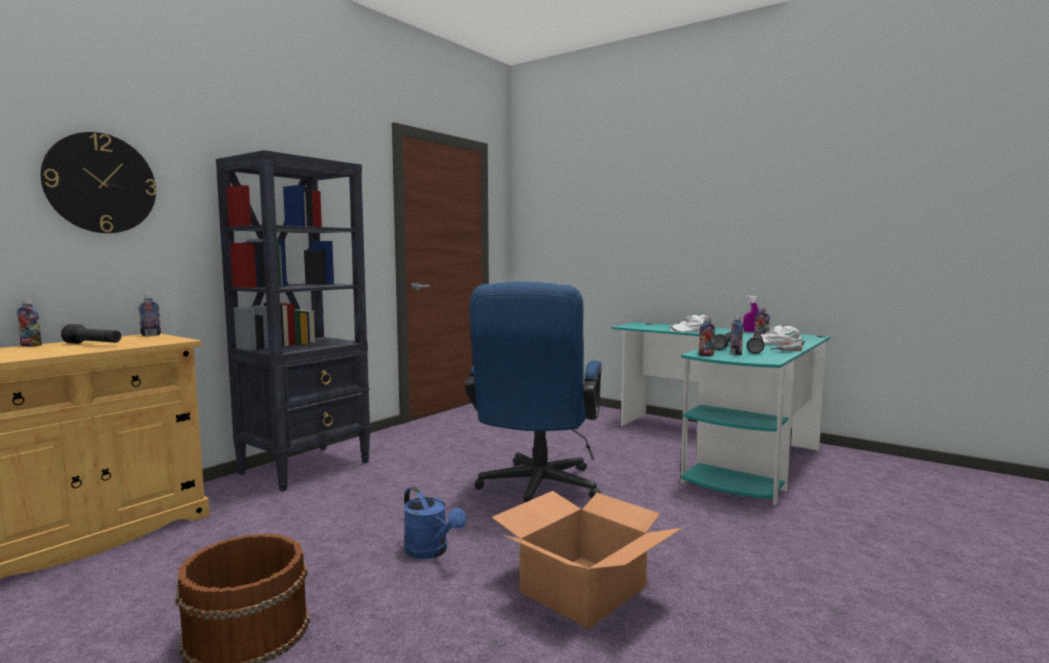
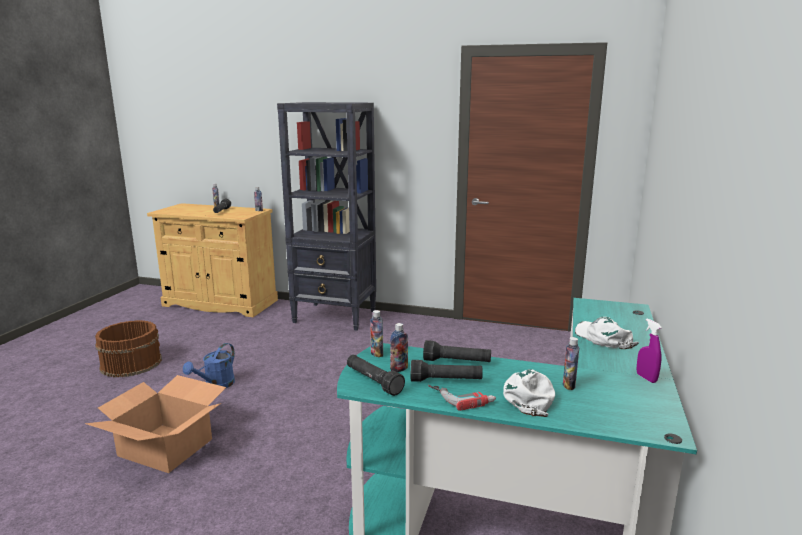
camera: 70 degrees right, 10 degrees up
(101, 183) = (248, 123): wall clock -> none
(536, 491) = (331, 402): blue office chair -> none
(758, 358) = (373, 381): none -> black flashlight

